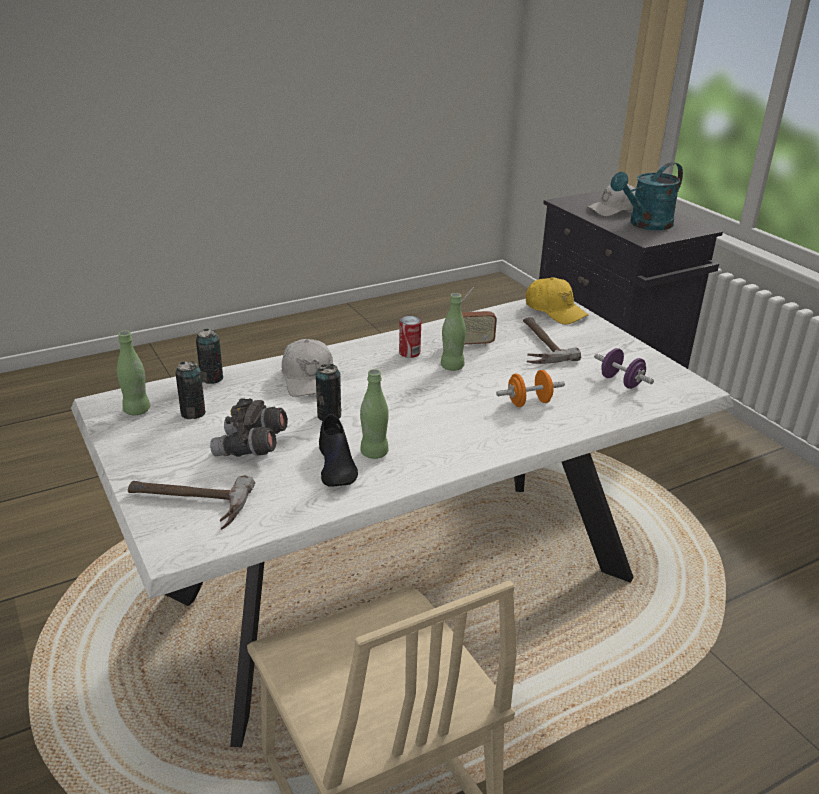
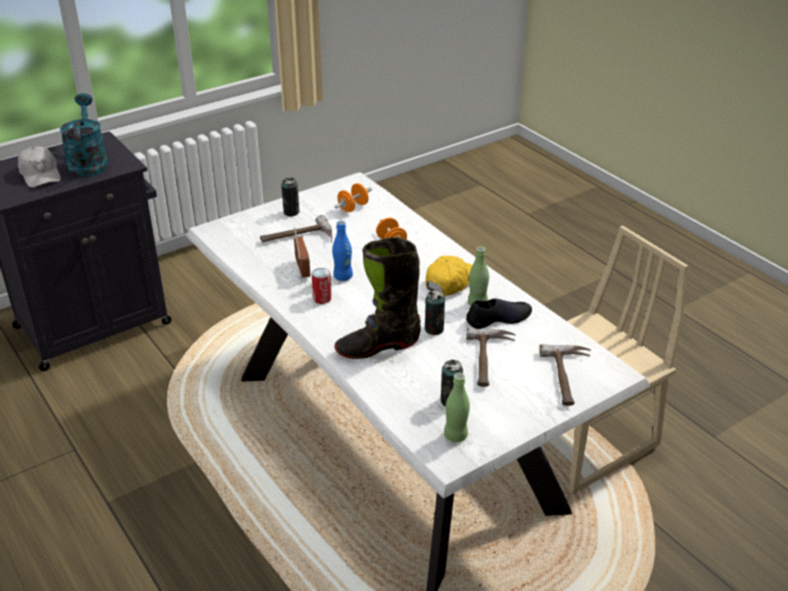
camera: 95 degrees left, 5 degrees up
(211, 378) = (389, 402): can -> can (291, 212)
(251, 448) = (490, 361): grey binoculars -> hammer
(309, 379) = (378, 346): white cap -> black boot
(452, 367) = (343, 277): green bottle -> blue bottle
(555, 310) = (232, 230): yellow cap -> yellow cap (451, 282)
(621, 382) = (353, 207): purple dumbbell -> orange dumbbell
(645, 224) = (88, 162): turquoise watering can -> turquoise watering can turned 150 degrees counterclockwise

